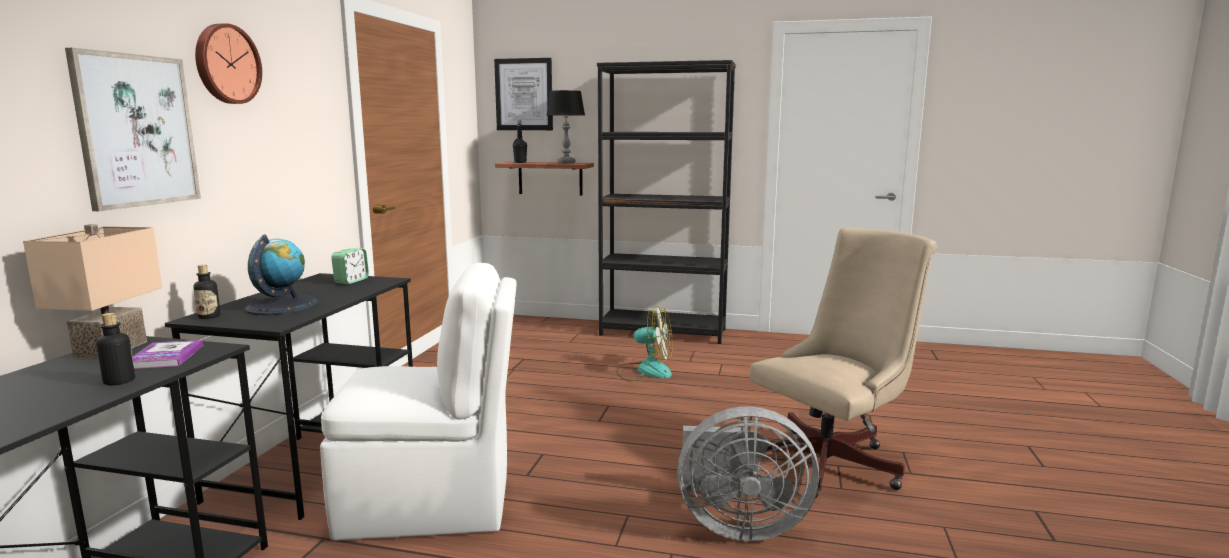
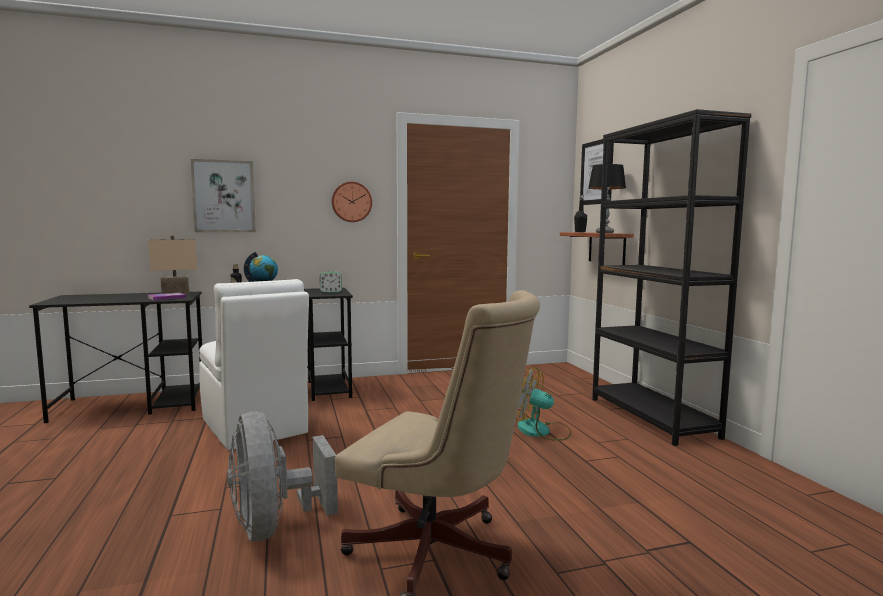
camera: 60 degrees right, 5 degrees down
(119, 381) = (130, 299): bottle -> none
(226, 64) = (287, 162): wall clock -> wall clock (351, 202)
(645, 370) = (541, 431): fan -> fan turned 135 degrees clockwise

